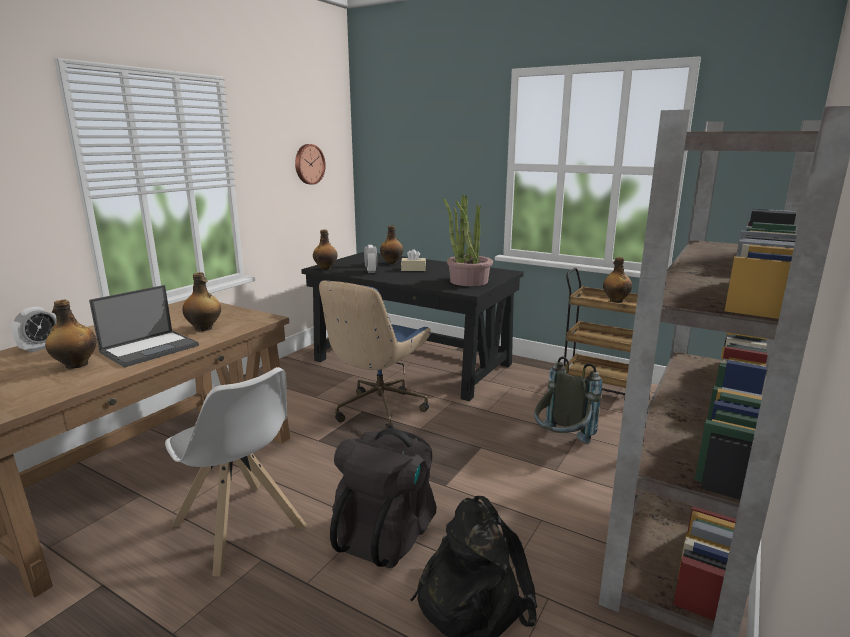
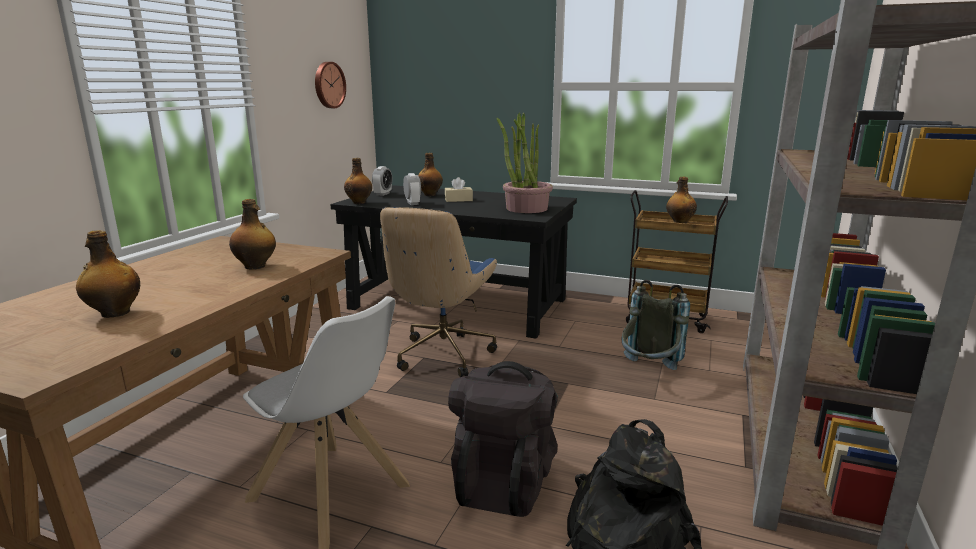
camera: 10 degrees left, 0 degrees up
(40, 347) = (53, 298): alarm clock -> alarm clock (383, 194)
(150, 348) = (202, 290): laptop -> none

